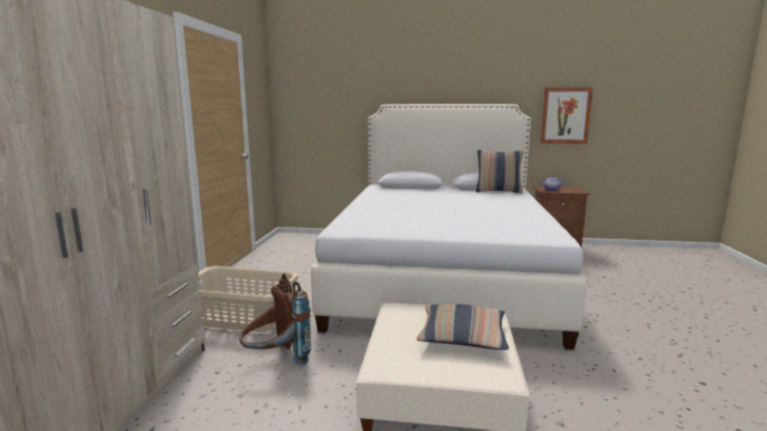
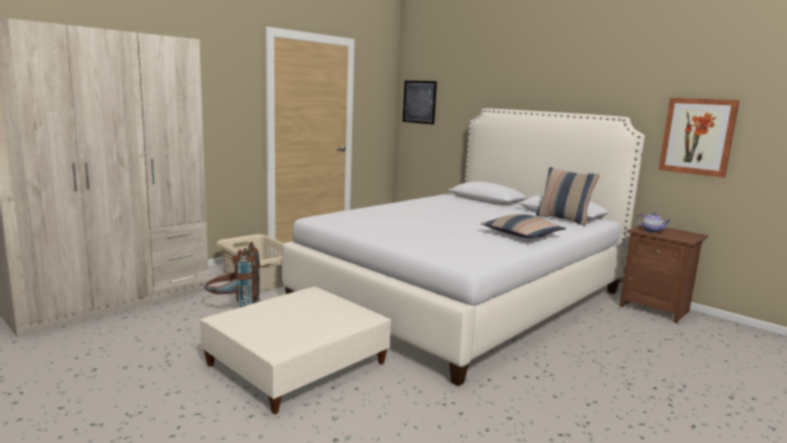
camera: 35 degrees right, 0 degrees up
(301, 102) = (419, 102): none -> picture
(462, 336) = (312, 321): pillow -> pillow (522, 235)

